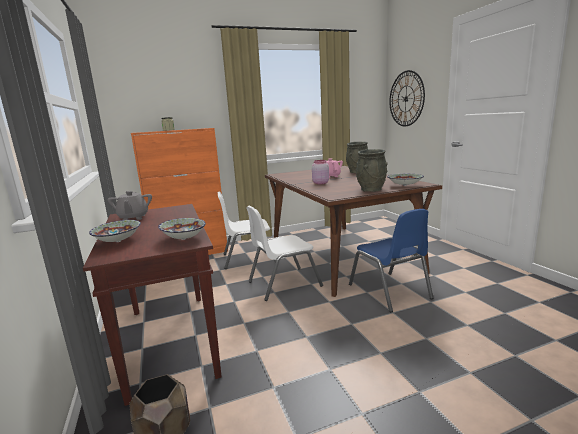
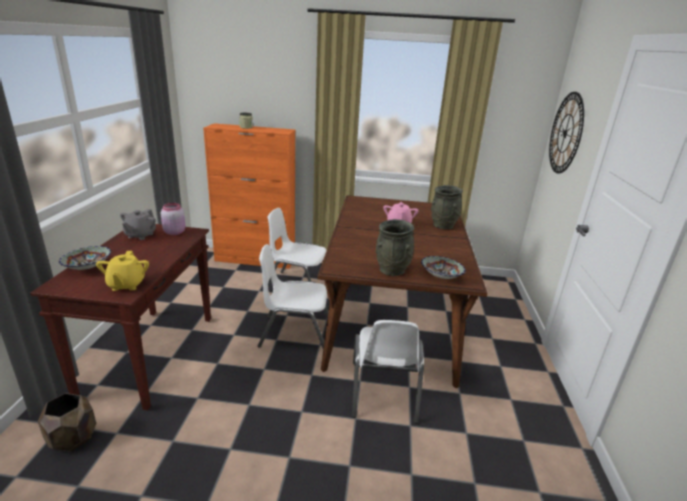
camera: 25 degrees right, 10 degrees up
(183, 239) = (126, 285): bowl -> yellow teapot
(320, 183) = (366, 235): pink jar -> pink jar (174, 232)
(389, 291) = (383, 391): blue chair -> white chair

